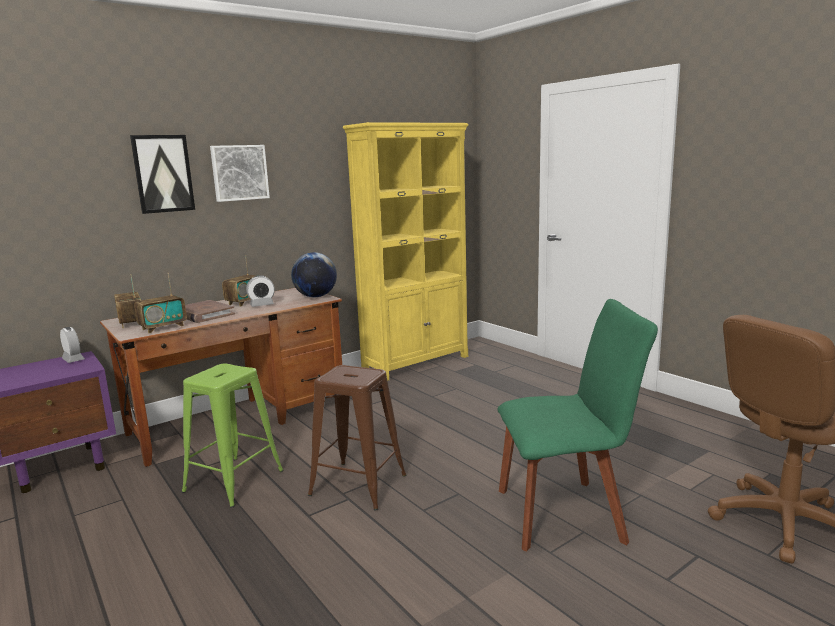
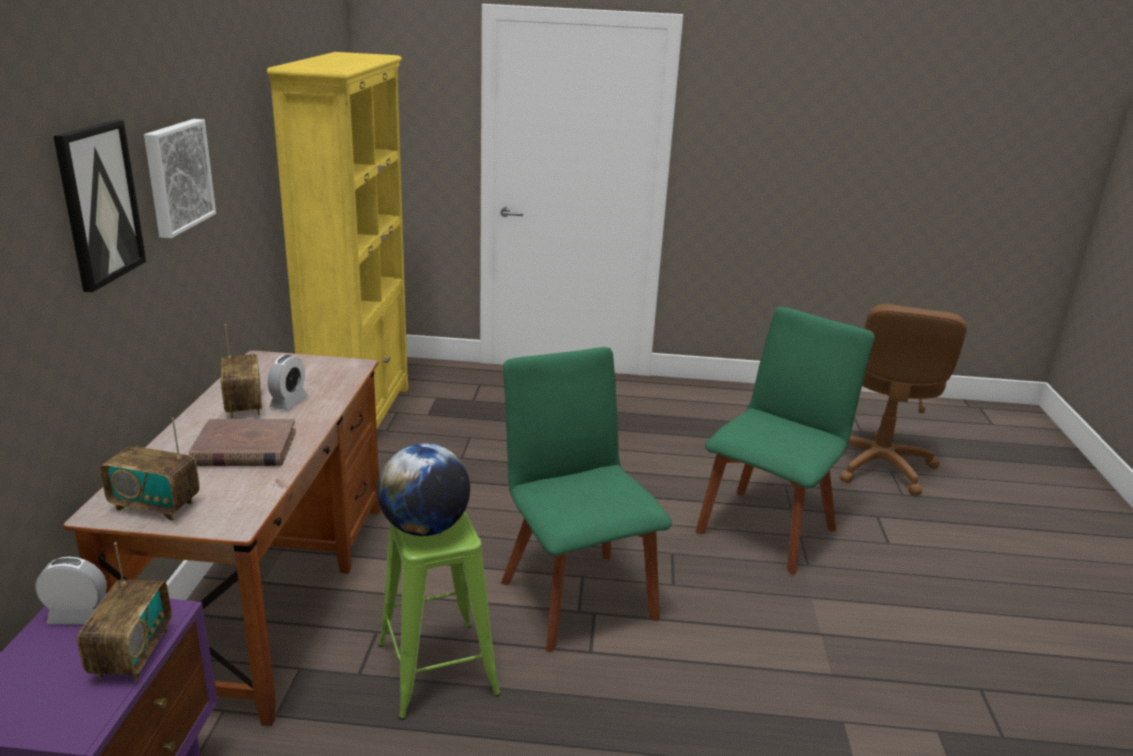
camera: 50 degrees left, 10 degrees up
(163, 327) = (249, 493): radio -> radio (132, 654)
(316, 296) = (331, 365): globe -> globe (425, 528)
(357, 485) = (575, 594): brown stool -> green chair

